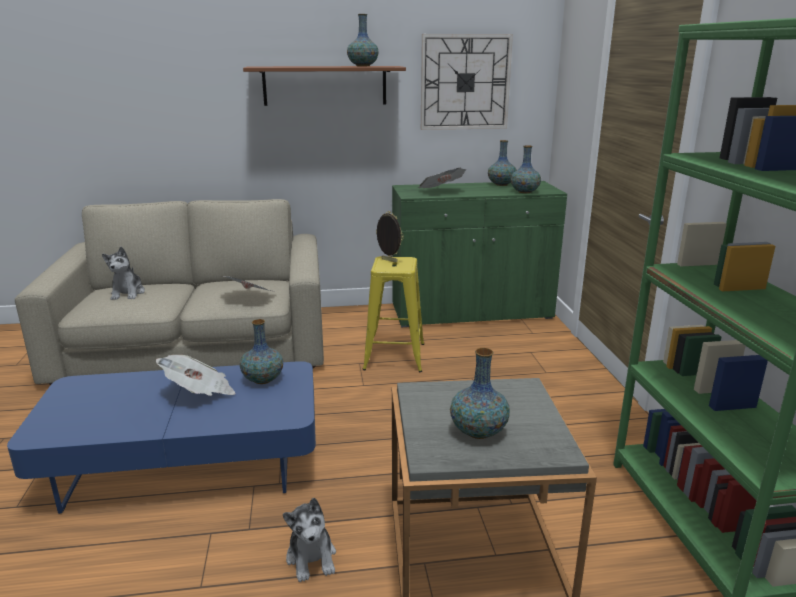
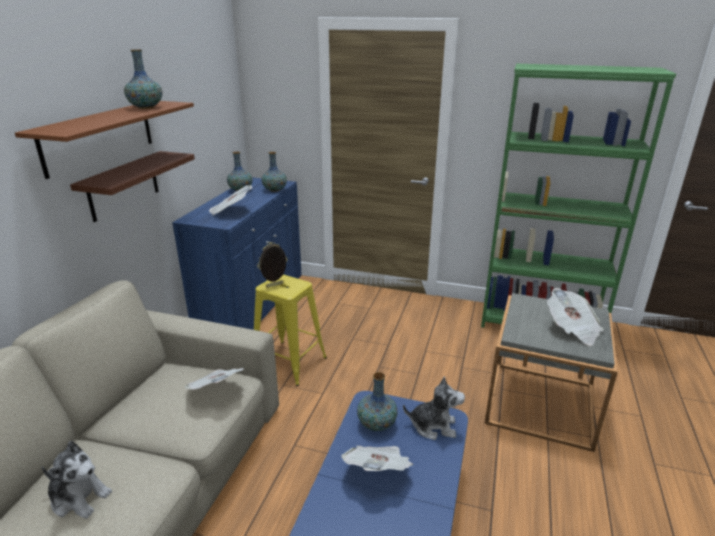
camera: 65 degrees left, 5 degrees up
(312, 558) = (532, 480): plush toy -> plush toy (433, 426)
(342, 133) = (123, 186): none -> brown shelf
(465, 82) = (196, 106): wall clock -> none
(471, 312) = (252, 303): green cabinet -> blue cabinet
(478, 431) = (572, 329): vase -> newspaper

